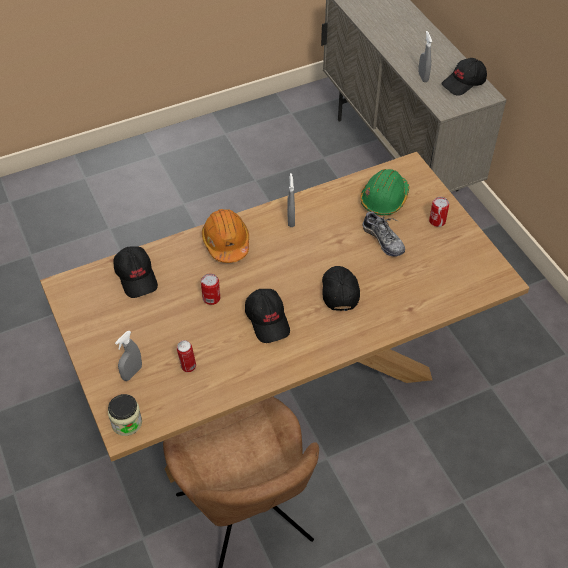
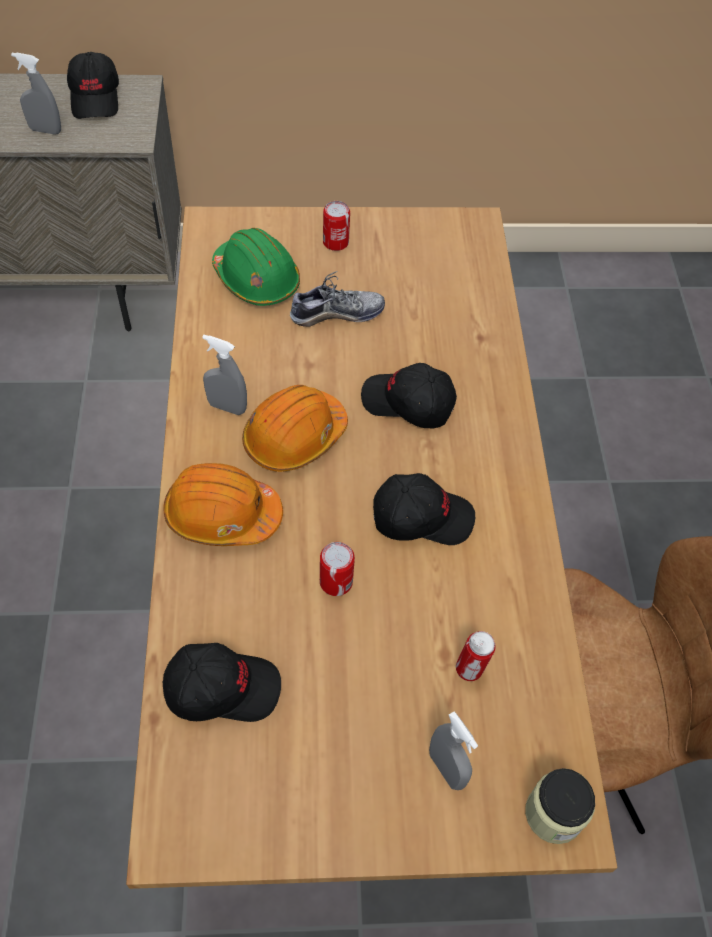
camera: 70 degrees left, 5 degrees up
(288, 252) = (294, 437): none -> orange hard hat

